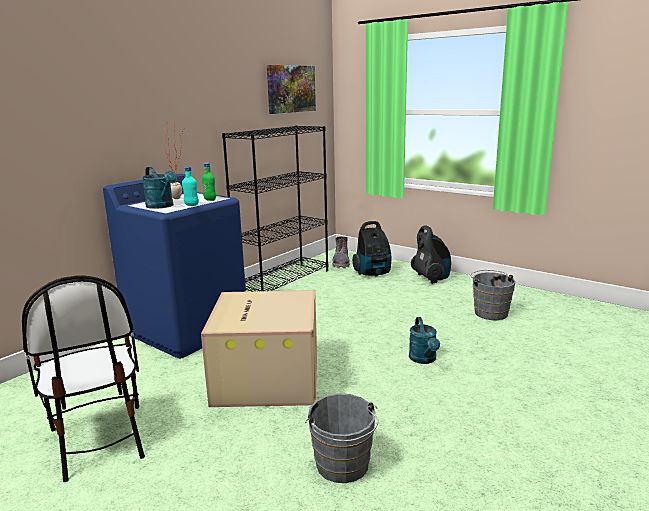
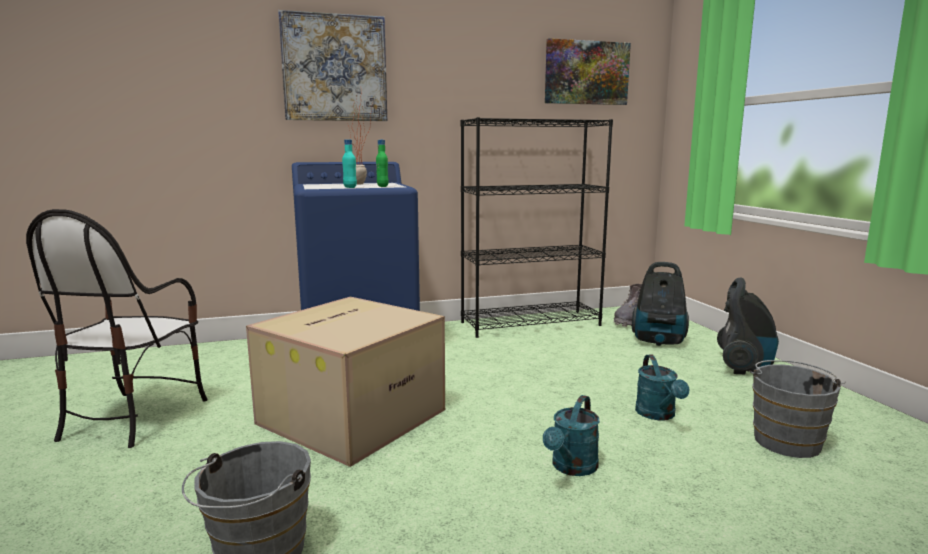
camera: 35 degrees right, 5 degrees down
(126, 98) = (334, 68): none -> picture
(162, 206) = (323, 186): turquoise watering can -> turquoise watering can (658, 415)

